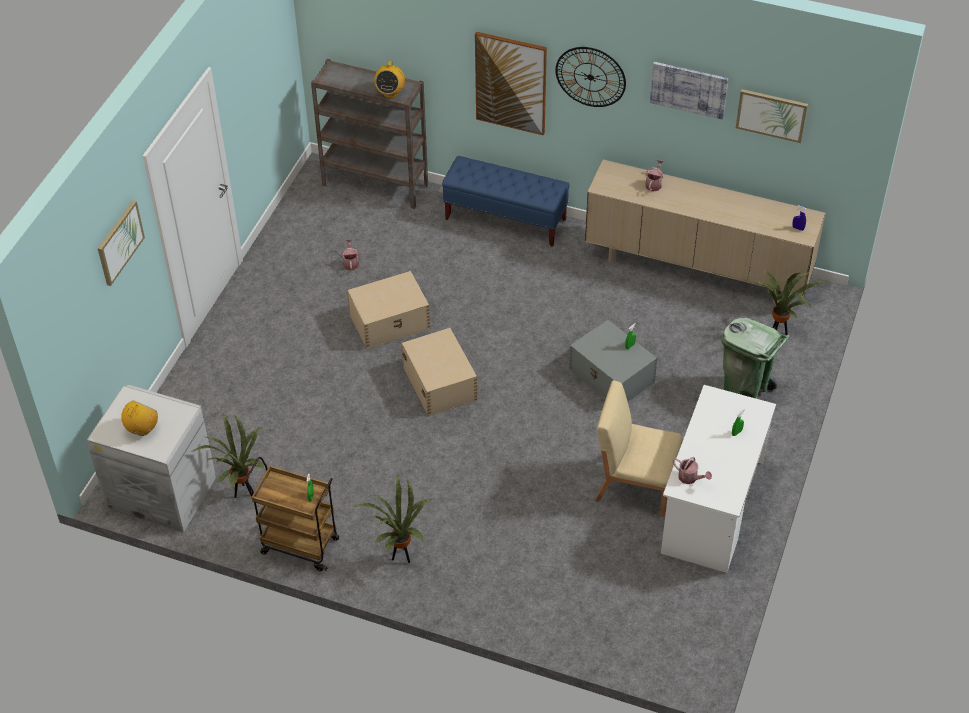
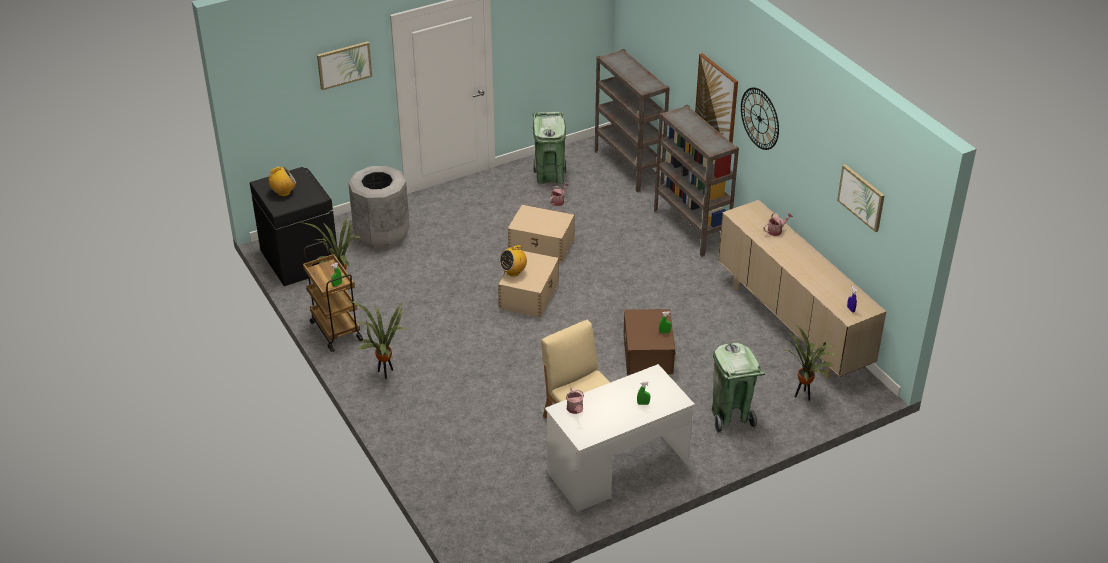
camera: 40 degrees right, 10 degrees down
(162, 489) = (300, 258): white washing machine -> black washing machine
(217, 408) = (382, 235): none -> grey trash can
(311, 240) = (550, 176): none -> green trash can
(390, 93) = (639, 84): radio -> radio (513, 272)
(506, 219) = (691, 228): blue bench -> grey bookcase
(612, 376) = (647, 354): grey storage box -> brown storage box
(689, 89) = (814, 152): picture -> none

